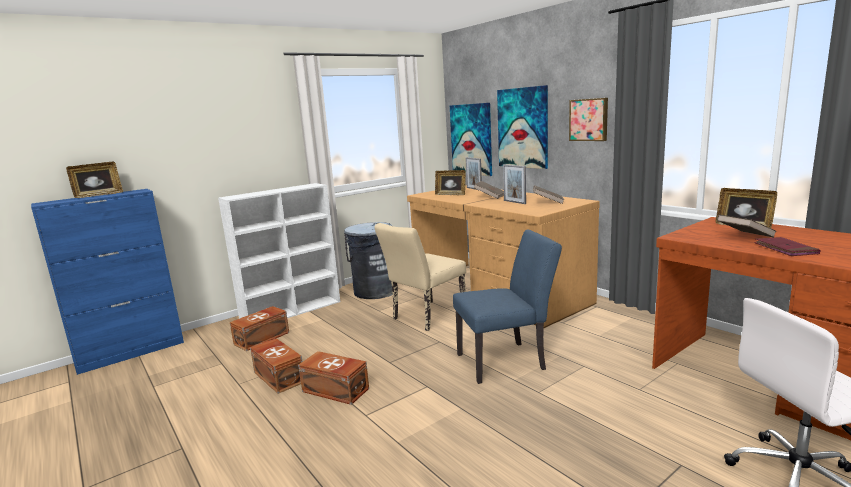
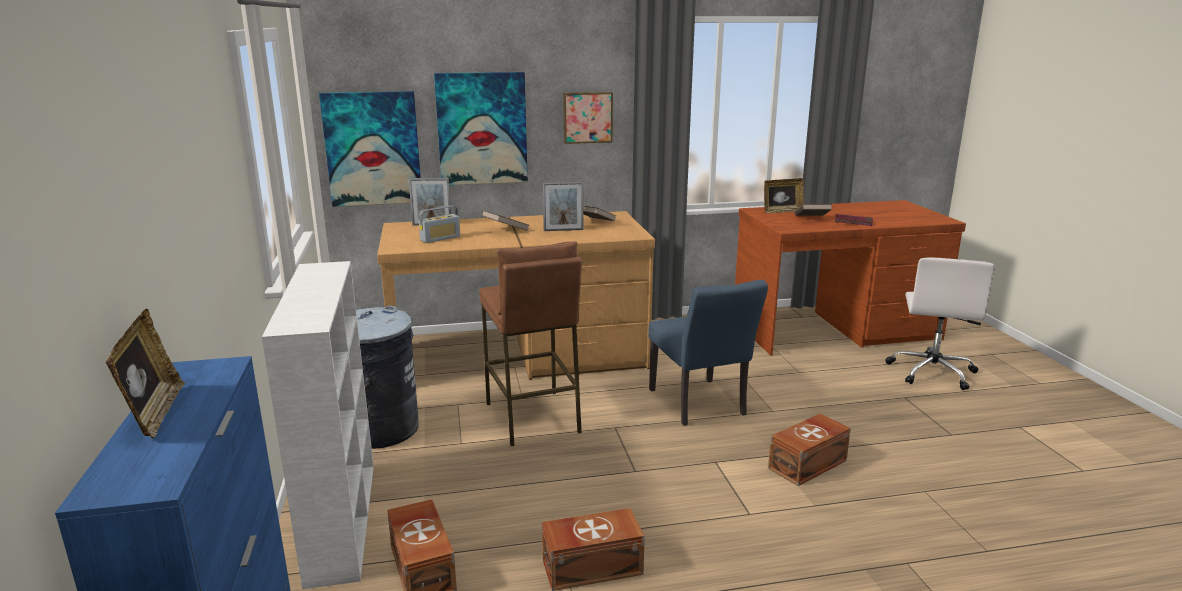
camera: 65 degrees left, 5 degrees up
(335, 391) = (675, 524): brown storage box -> brown storage box (809, 464)
(425, 317) = (532, 418): beige chair -> brown stool
(451, 194) = (440, 238): picture frame -> radio
(507, 361) = (700, 405): blue chair -> blue chair turned 150 degrees clockwise

